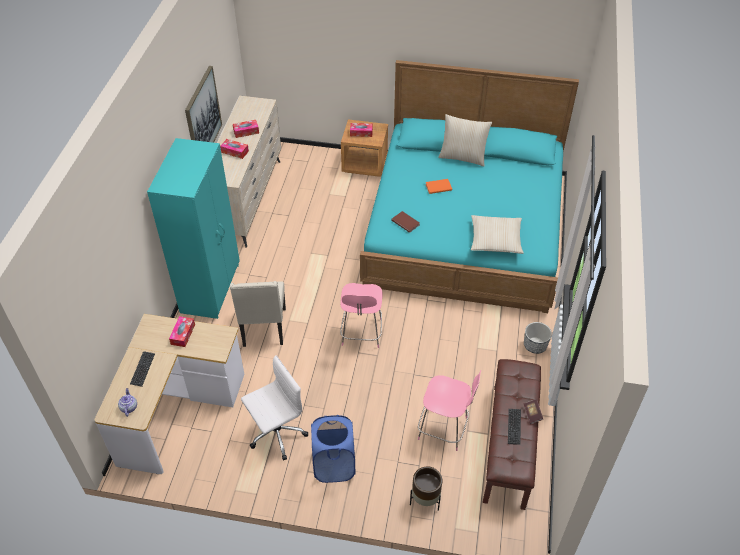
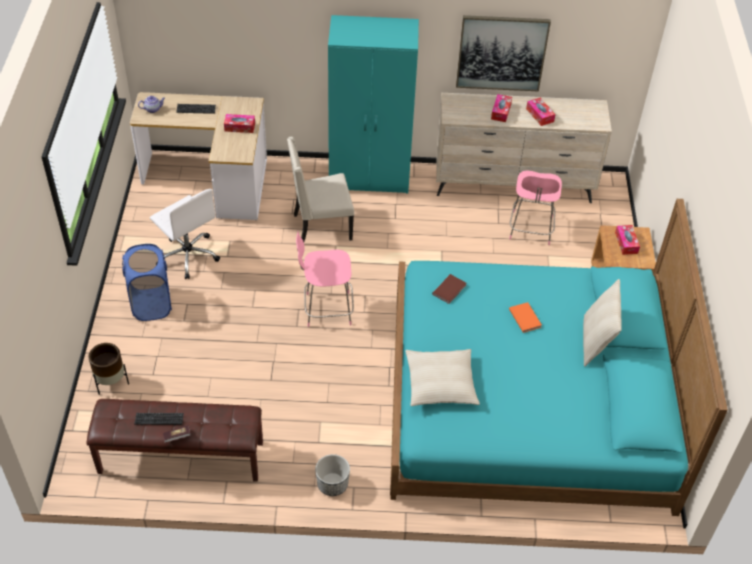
camera: 80 degrees right, 0 degrees up
(444, 429) = (200, 395): pink chair -> pink chair (530, 229)

